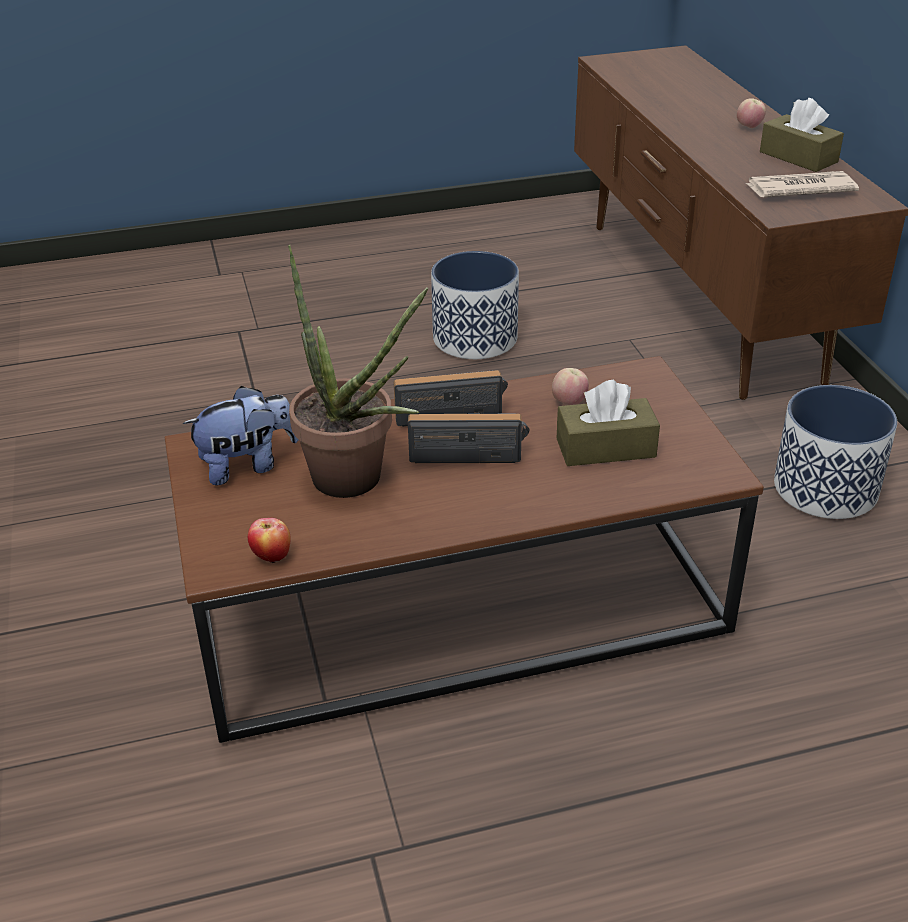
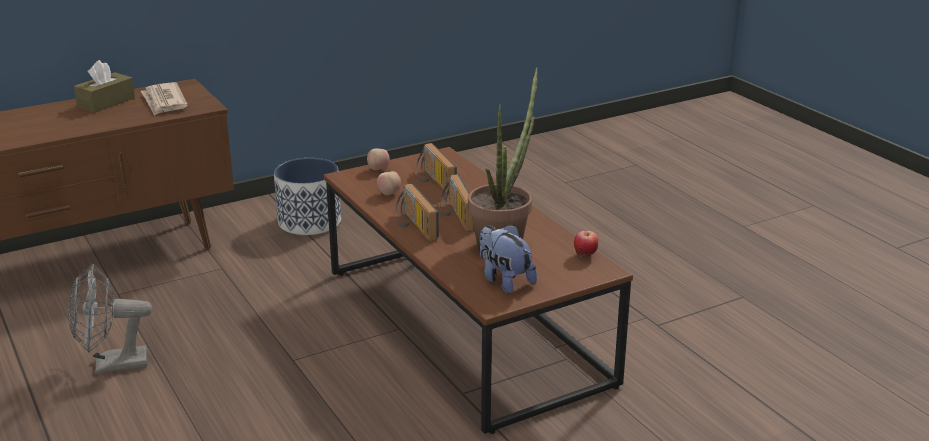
camera: 105 degrees left, 10 degrees down
(474, 339) = (112, 365): planter -> grey fan
(605, 448) = (433, 181): brown tissue box -> radio
(749, 127) = (42, 116): apple -> apple (378, 169)

